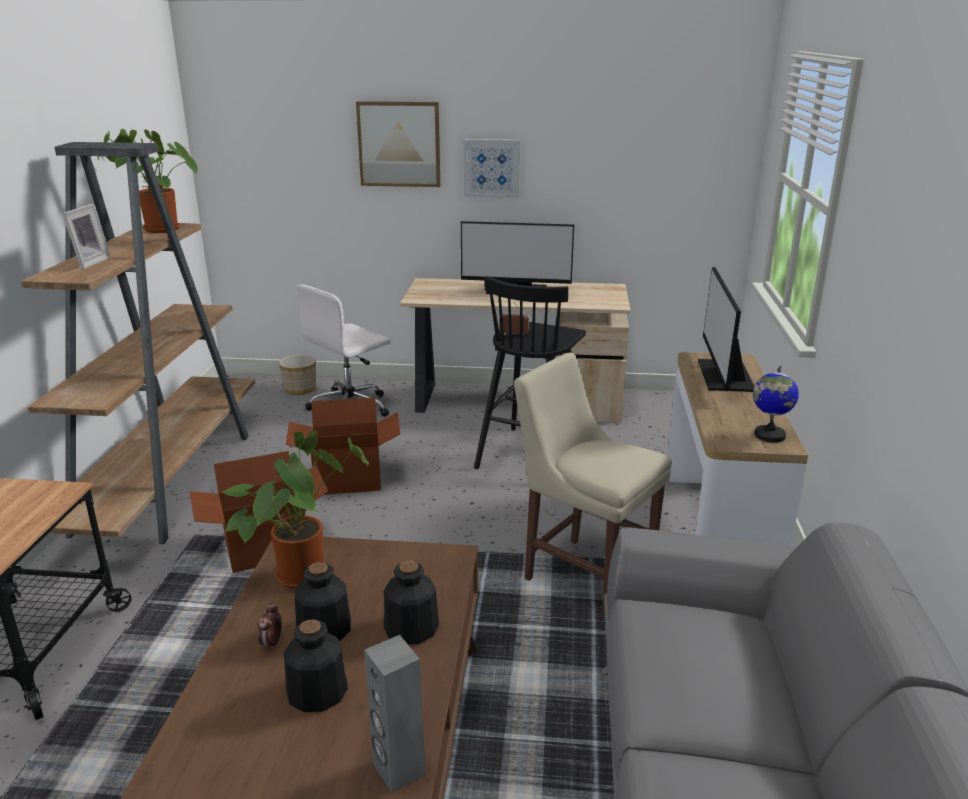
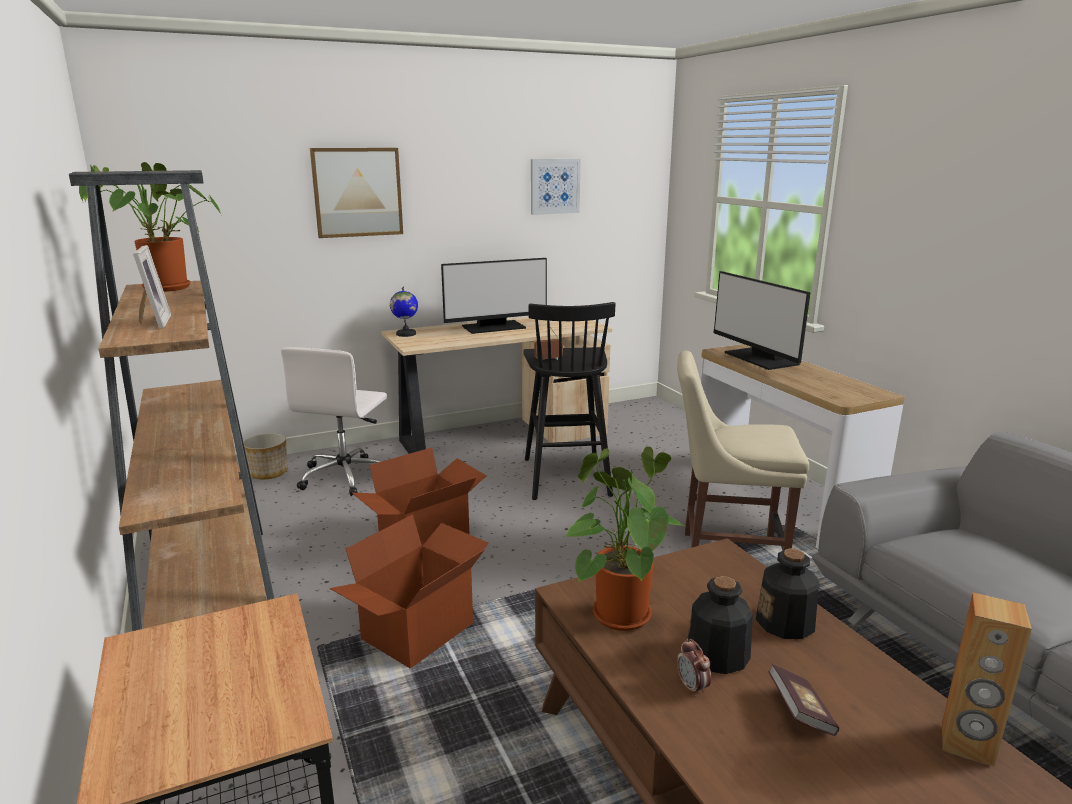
camera: 30 degrees left, 5 degrees down
(316, 692) = (800, 712): bottle -> book
(398, 770) = (967, 745): grey speaker -> brown speaker
(492, 168) = (451, 212): picture -> picture (554, 186)
(769, 435) = (860, 390): globe -> globe (406, 334)

